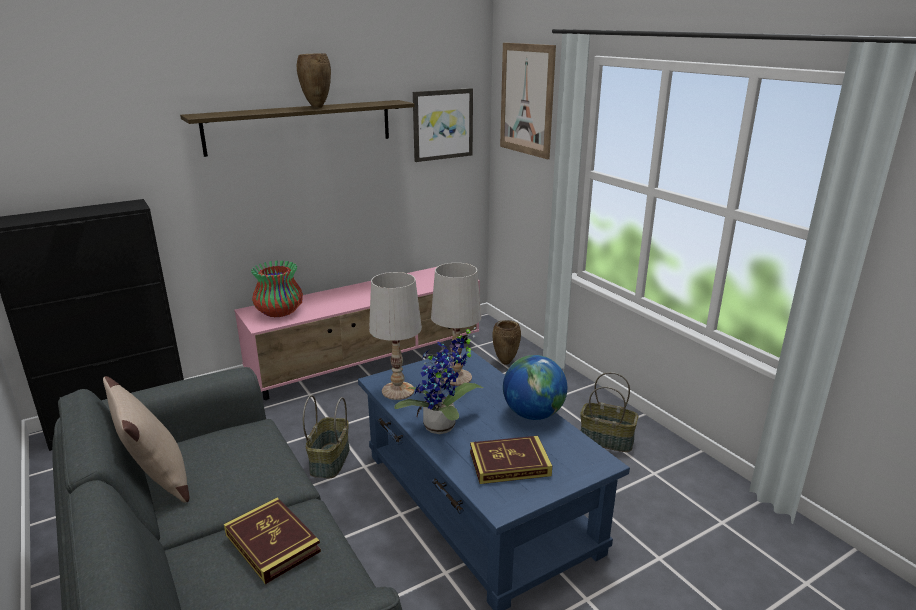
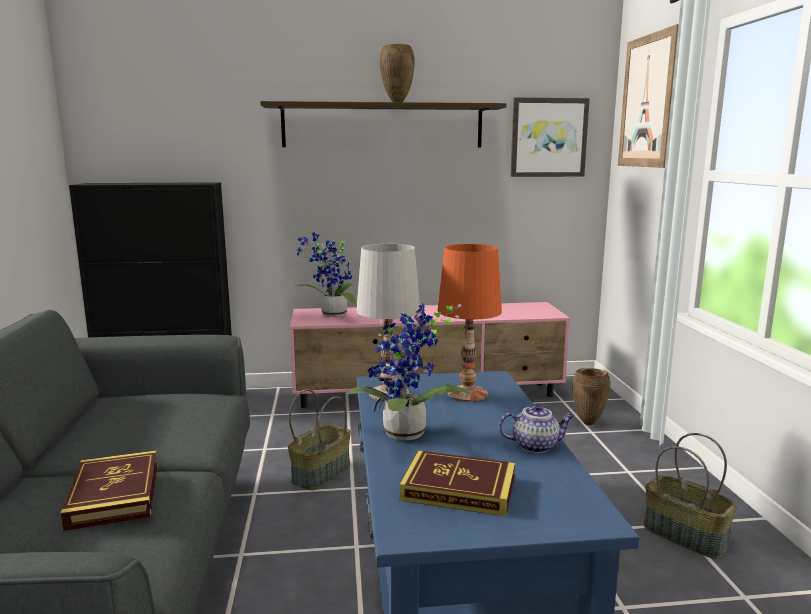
camera: 25 degrees right, 10 degrees down
(158, 482) = (85, 419): beige pillow -> none
(279, 312) = (331, 315): vase -> potted plant
(456, 378) = (467, 394): white table lamp -> orange table lamp
(533, 414) = (536, 446): globe -> teapot

